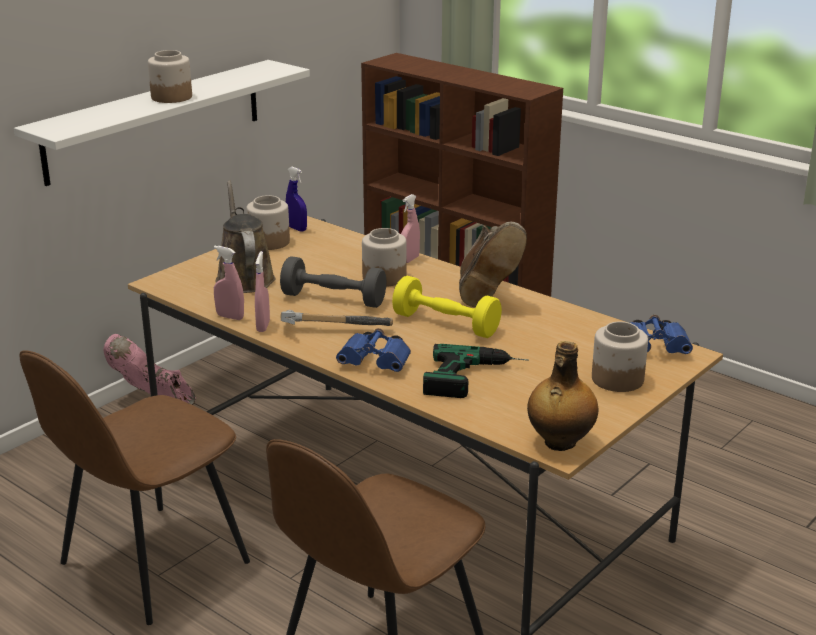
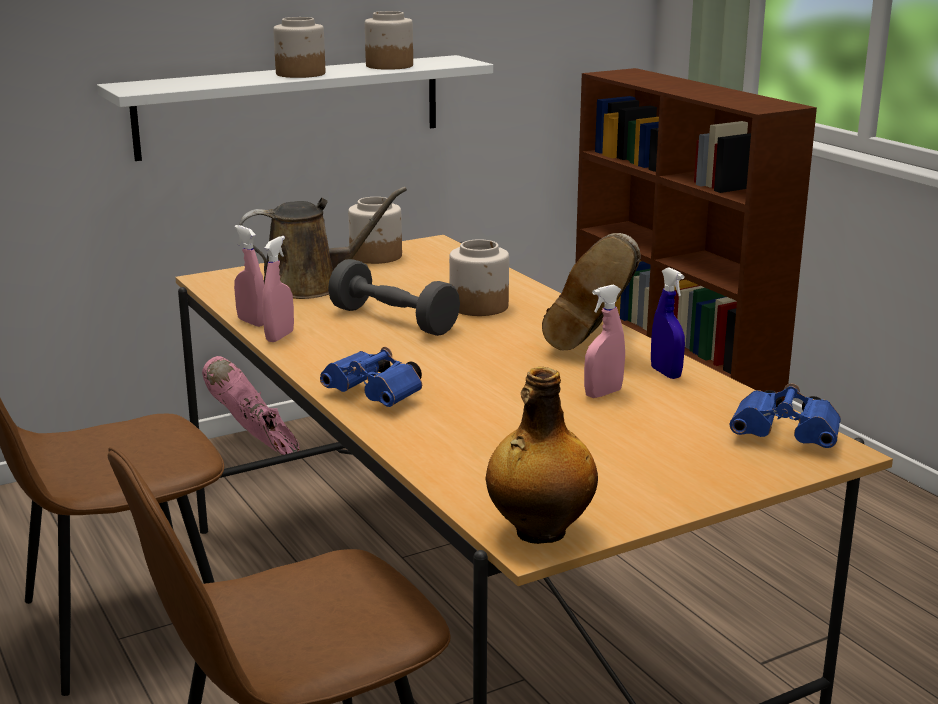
camera: 20 degrees right, 5 degrees down
(244, 278) = (310, 286): brown watering can -> brown watering can turned 75 degrees clockwise
(297, 229) = (422, 247): blue spray bottle -> blue spray bottle (666, 373)
(332, 328) = (360, 349): hammer -> none
(409, 259) = (529, 292): pink spray bottle -> pink spray bottle (603, 393)
(446, 324) = (510, 365): yellow dumbbell -> none
(476, 378) = (492, 432): power drill -> none
(616, 379) = (696, 465): jar -> jar (389, 66)

